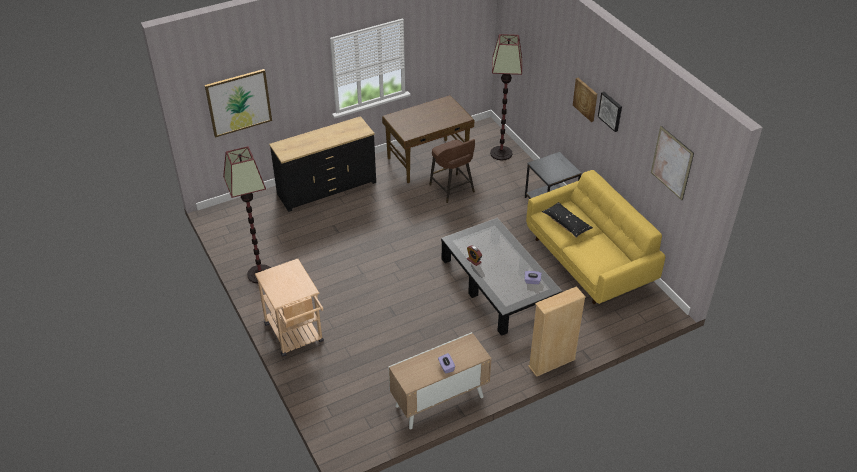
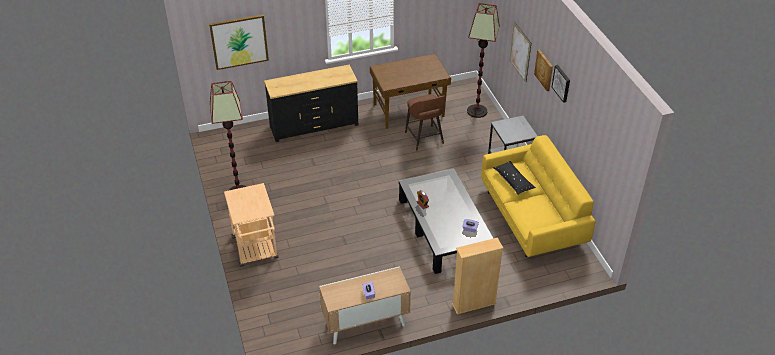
camera: 10 degrees right, 0 degrees up
(671, 163) = (604, 136): picture -> picture (520, 51)

